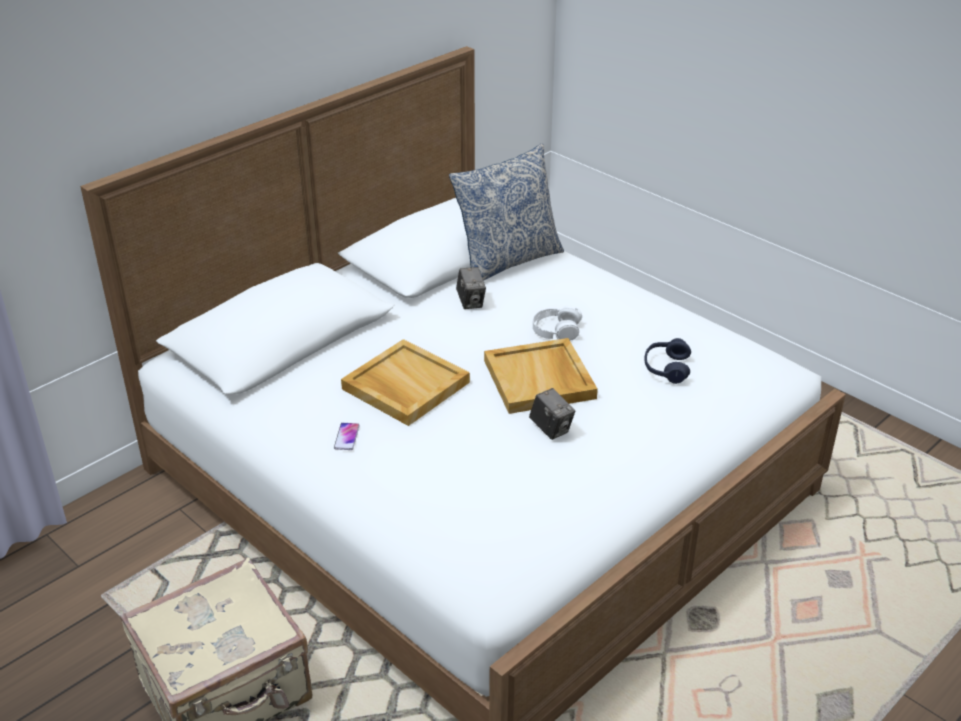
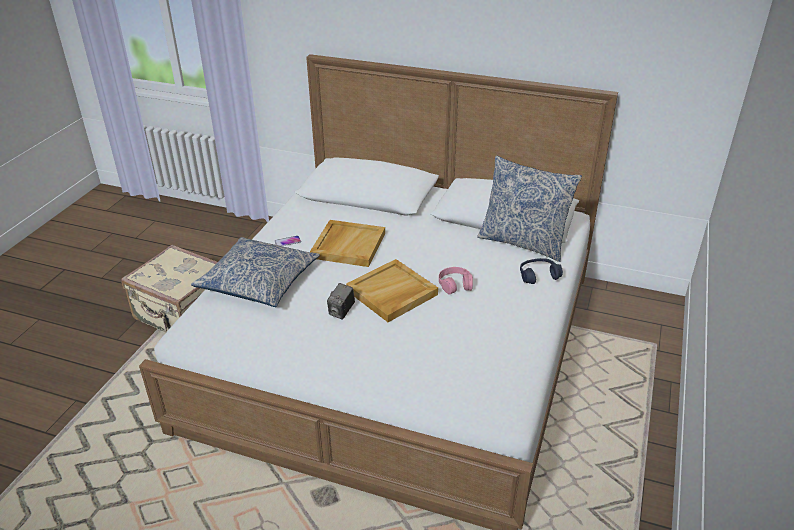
camera: 65 degrees right, 0 degrees up
(426, 487) = (258, 281): none -> pillow
(471, 302) = (457, 242): camera -> none
(556, 330) = (455, 284): white headphones -> pink headphones
(666, 368) = (449, 346): blue headphones -> blue headphones (538, 275)

